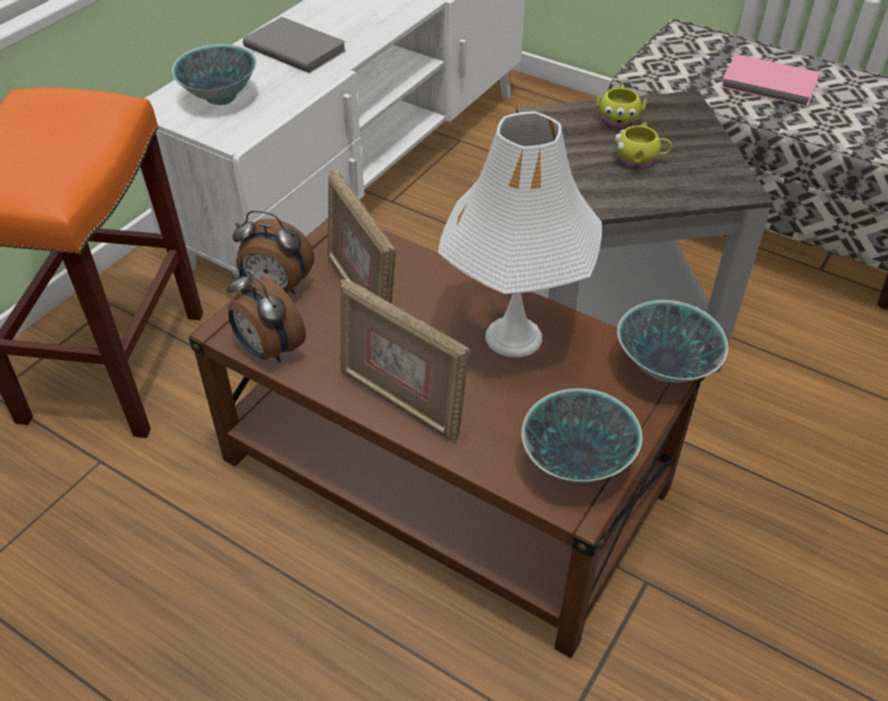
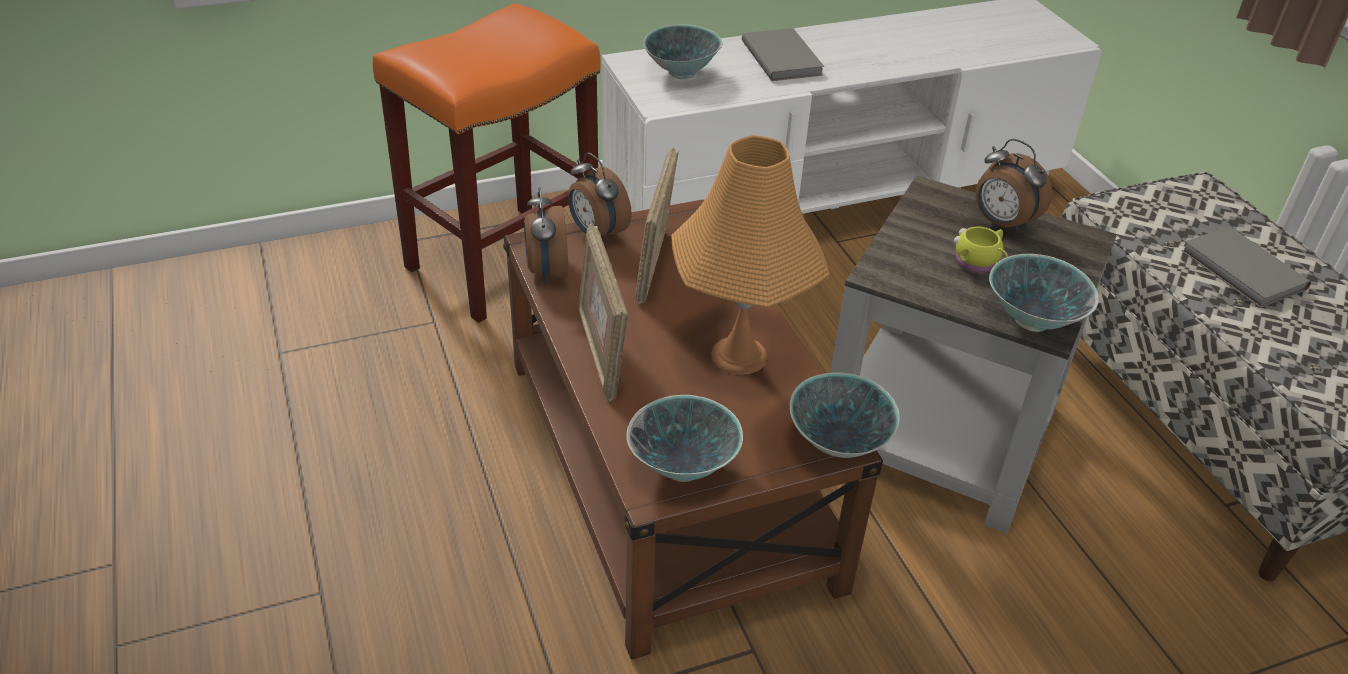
camera: 35 degrees right, 5 degrees down
(513, 336) = (739, 355): white table lamp -> orange table lamp
(618, 118) = (1001, 223): yellow mug -> alarm clock
(722, 187) = (1031, 320): none -> bowl
(770, 85) = (1242, 271): pink book -> grey book

